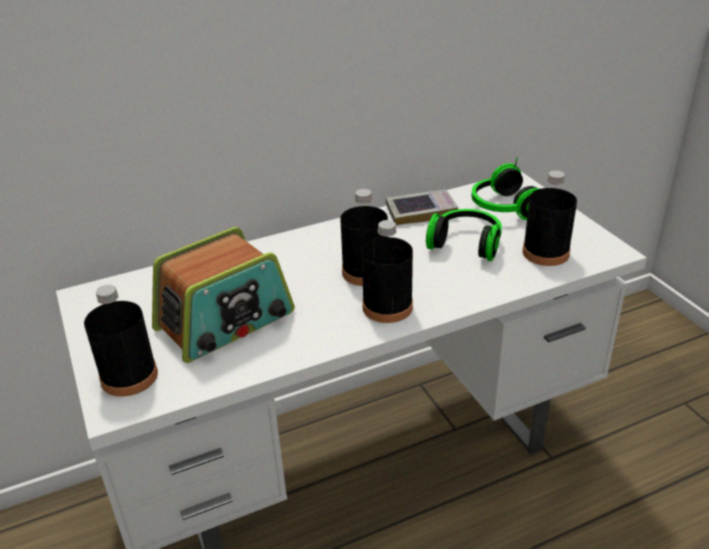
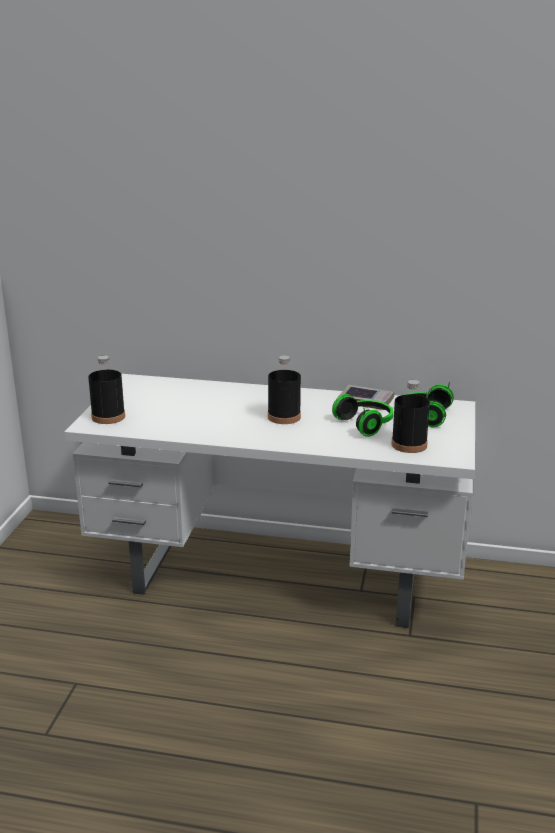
camera: 35 degrees right, 10 degrees down
(226, 321) = (180, 412): radio -> none
(387, 307) = (270, 435): black bottle -> none

